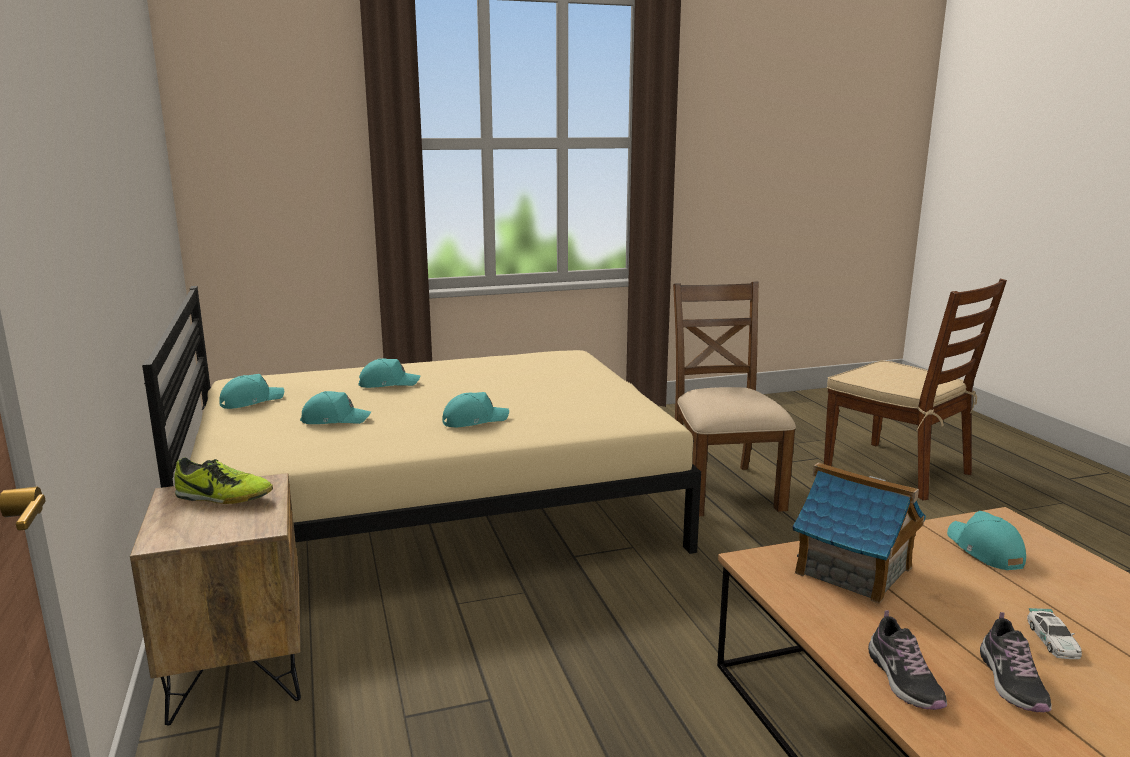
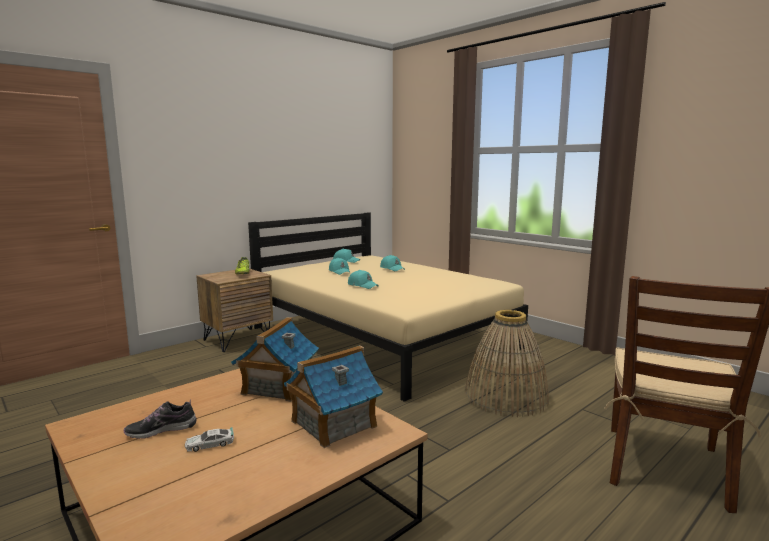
camera: 65 degrees right, 5 degrees down
(722, 489) = (506, 396): brown chair -> basket
(903, 680) = (162, 403): shoe -> none
(984, 550) = (333, 424): turquoise cap -> toy house

